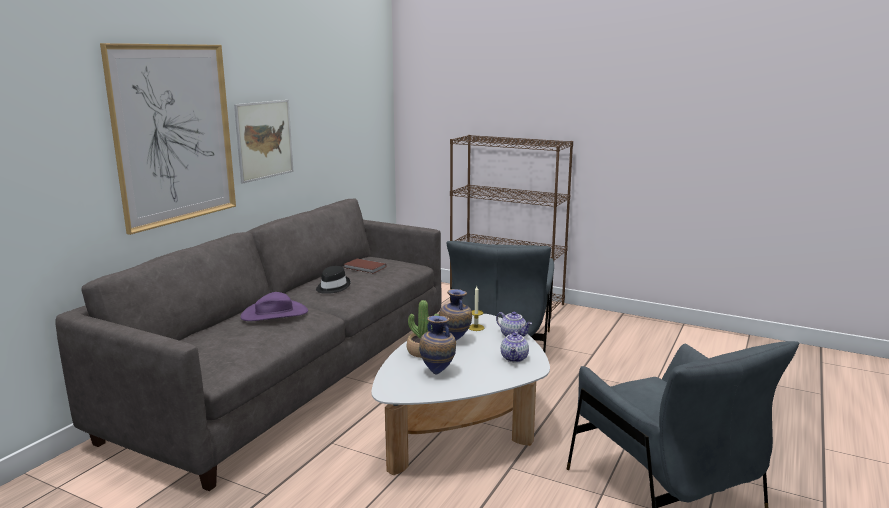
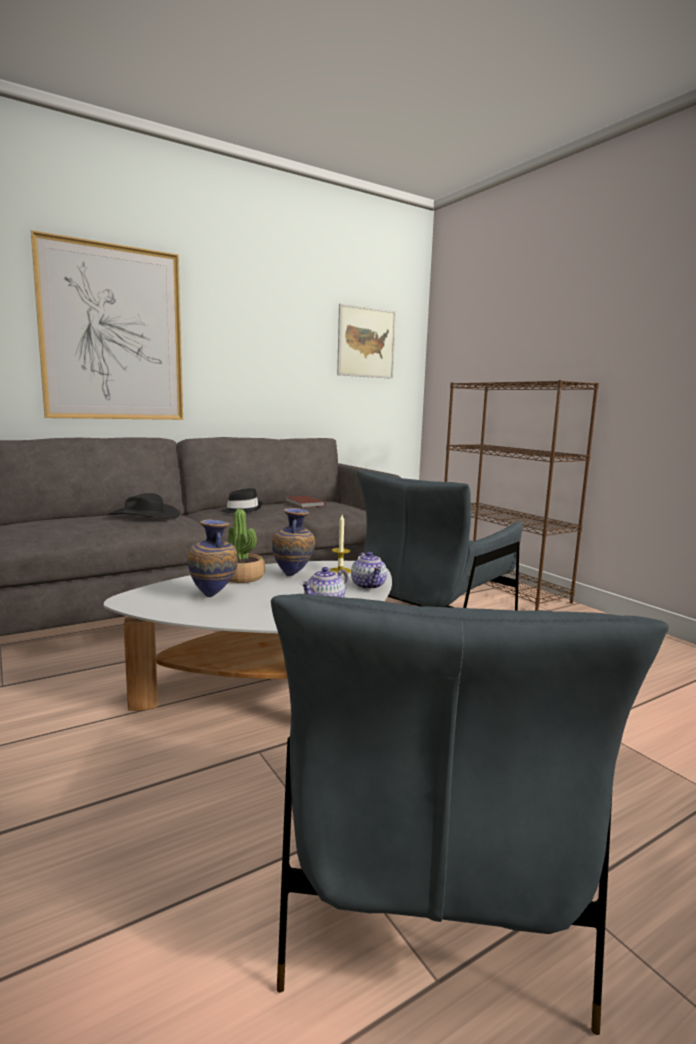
camera: 30 degrees right, 5 degrees down
(264, 140) = (231, 361): picture -> picture (366, 342)
(274, 314) = (144, 515): purple hat -> black hat

